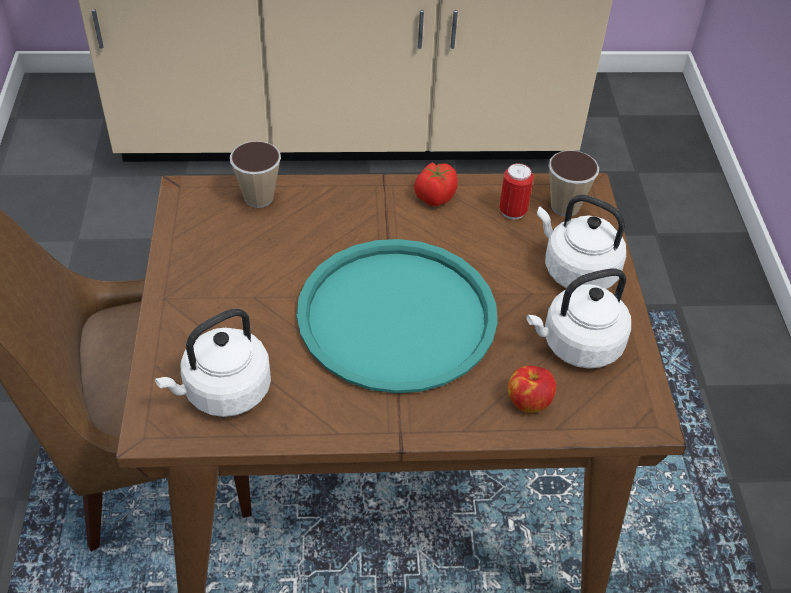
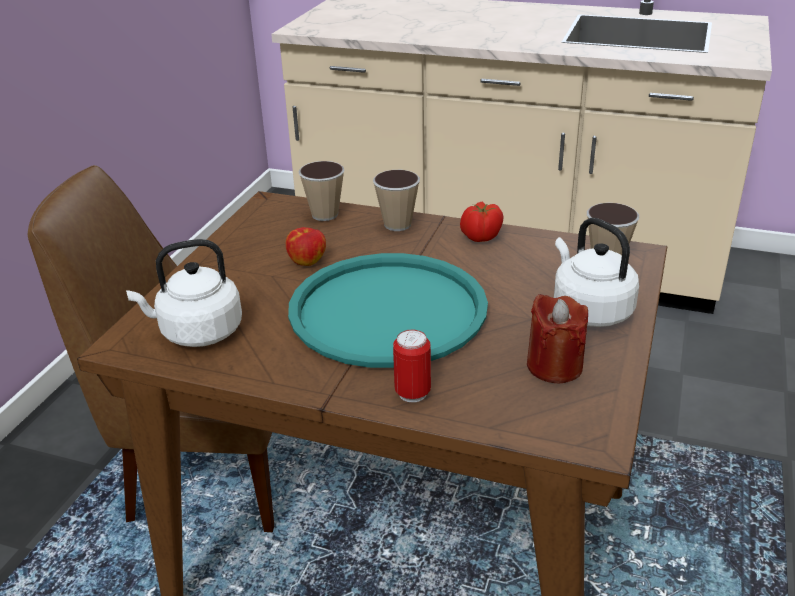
camera: 25 degrees right, 15 degrees down
(343, 197) = (397, 224): none -> cup
(512, 212) = (550, 258): can -> can (412, 393)
(528, 401) = (474, 399): apple -> apple (307, 261)
(577, 345) = (554, 366): white kettle -> red candle

